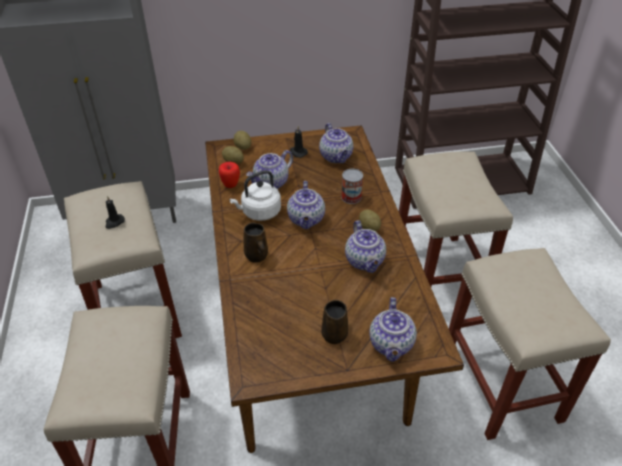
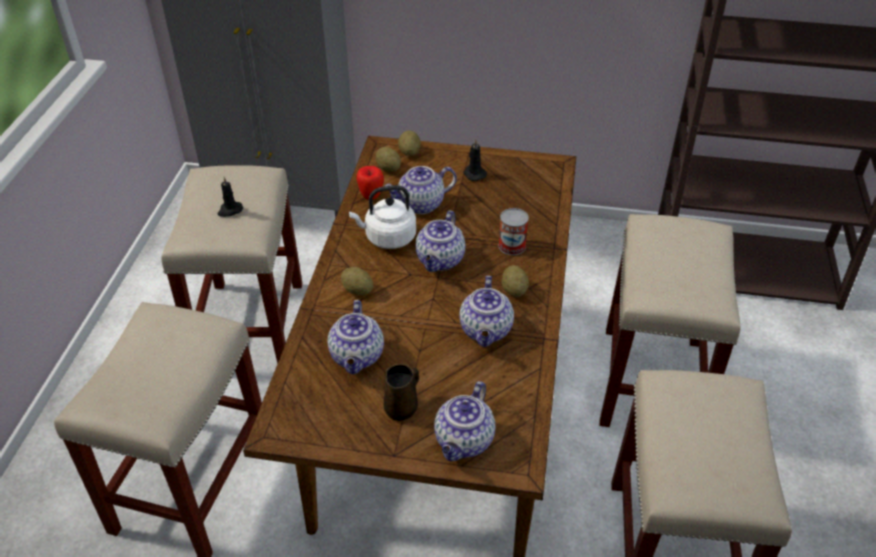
camera: 20 degrees right, 0 degrees up
(257, 256) = (357, 290): brown mug -> potato
(336, 157) = (520, 190): teapot -> teapot (357, 357)

